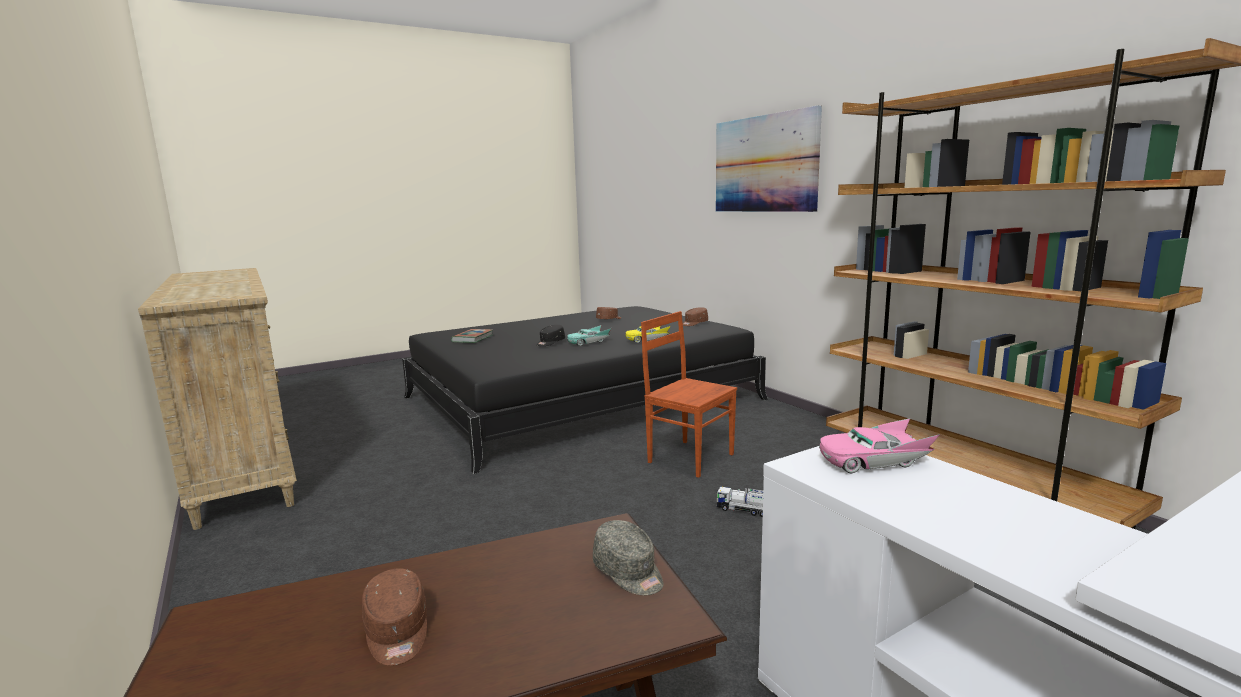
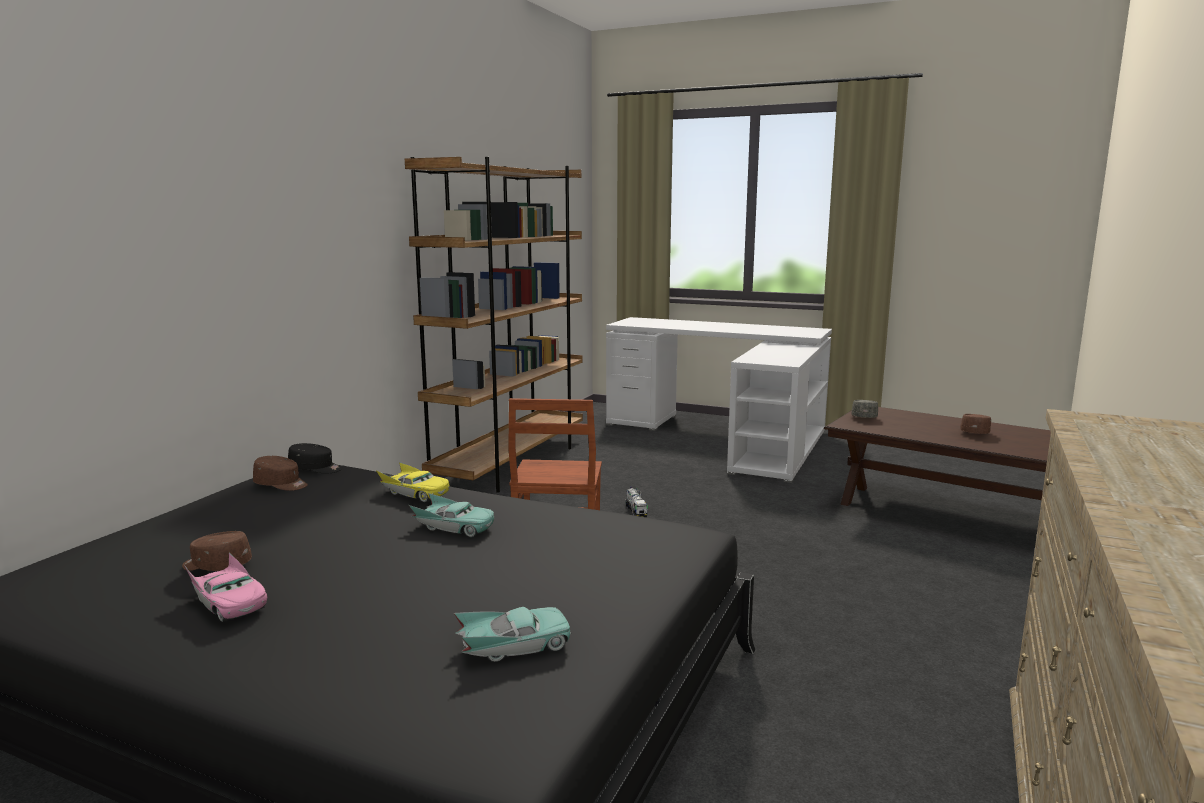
camera: 125 degrees left, 0 degrees up
(472, 339) = (514, 646): book -> turquoise toy car
(550, 342) = (488, 550): black cap -> black cap (315, 469)
(765, 164) = (248, 204): picture -> none
(874, 461) = (762, 358): pink toy car -> pink toy car (228, 602)

